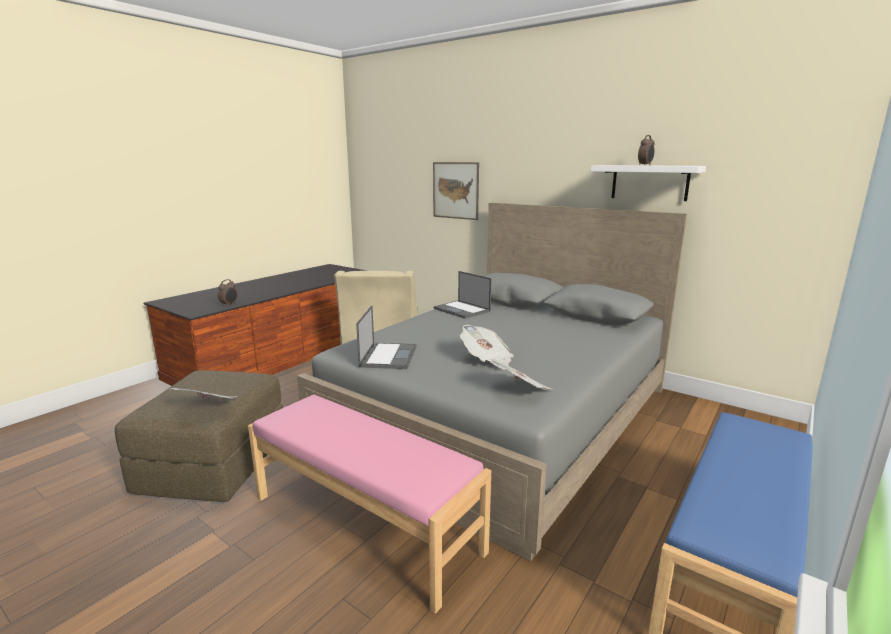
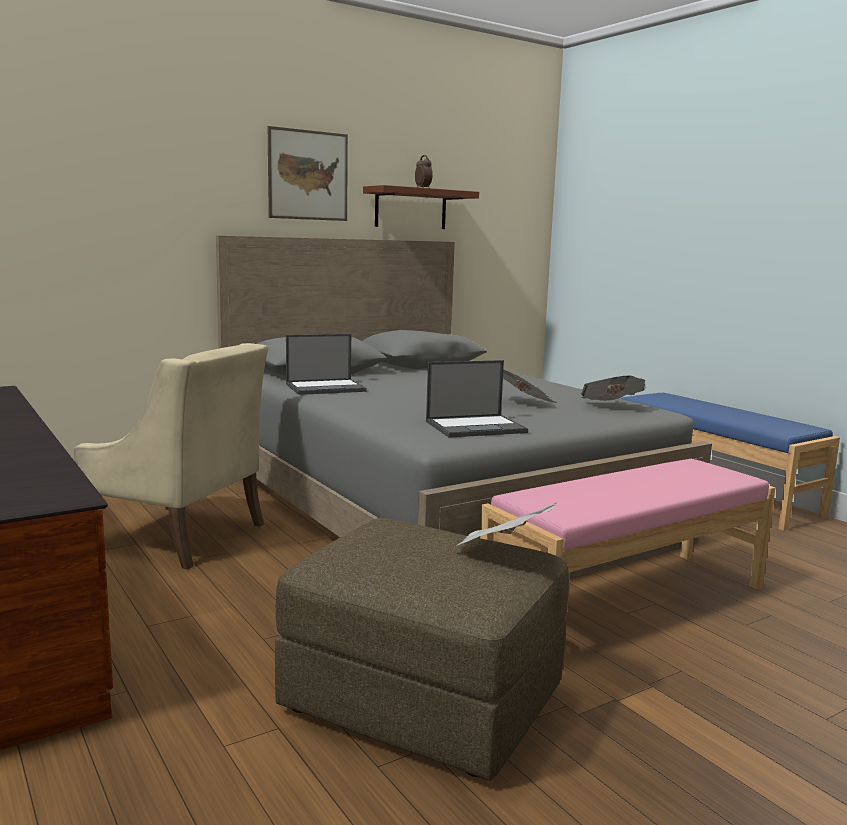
camera: 70 degrees left, 5 degrees down
(229, 305) = (53, 472): alarm clock -> none
(388, 356) = (476, 427): laptop -> laptop turned 135 degrees clockwise
(455, 190) = (136, 217): picture -> picture (308, 175)
(649, 182) = (410, 208): white shelf -> brown shelf

